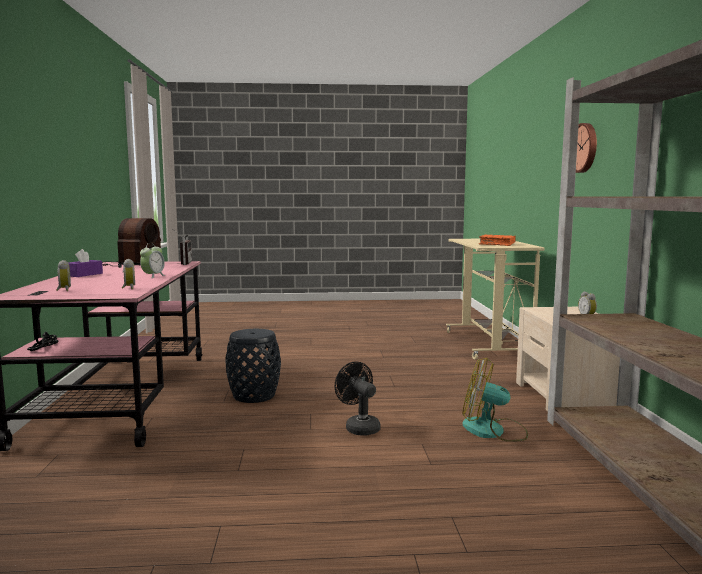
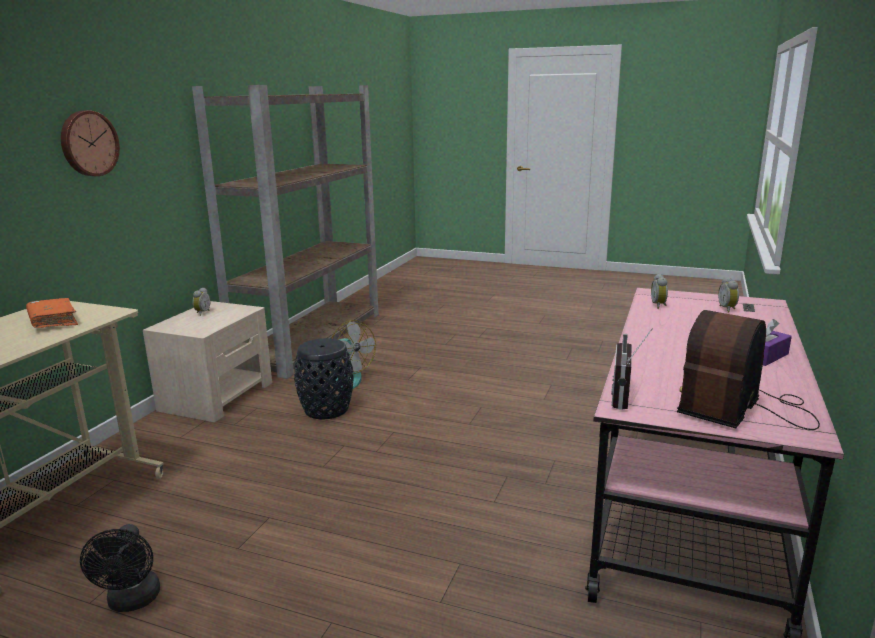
camera: 155 degrees left, 10 degrees up
(153, 276) = (651, 336): alarm clock -> none
(254, 396) = (516, 463): black stool -> black stool (326, 409)
(359, 427) = (439, 400): black fan -> black fan (132, 602)

